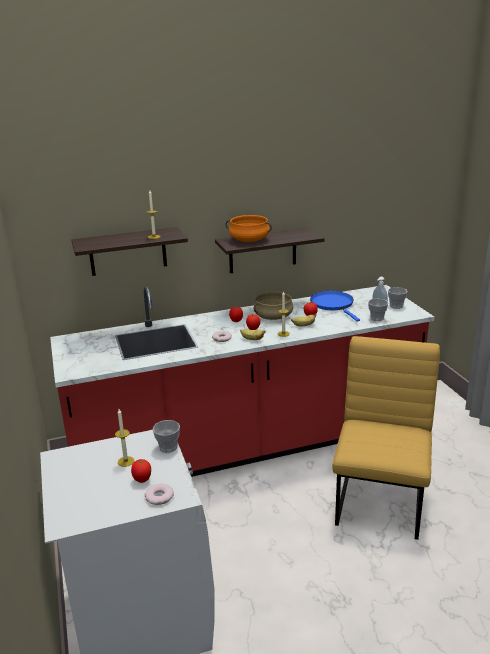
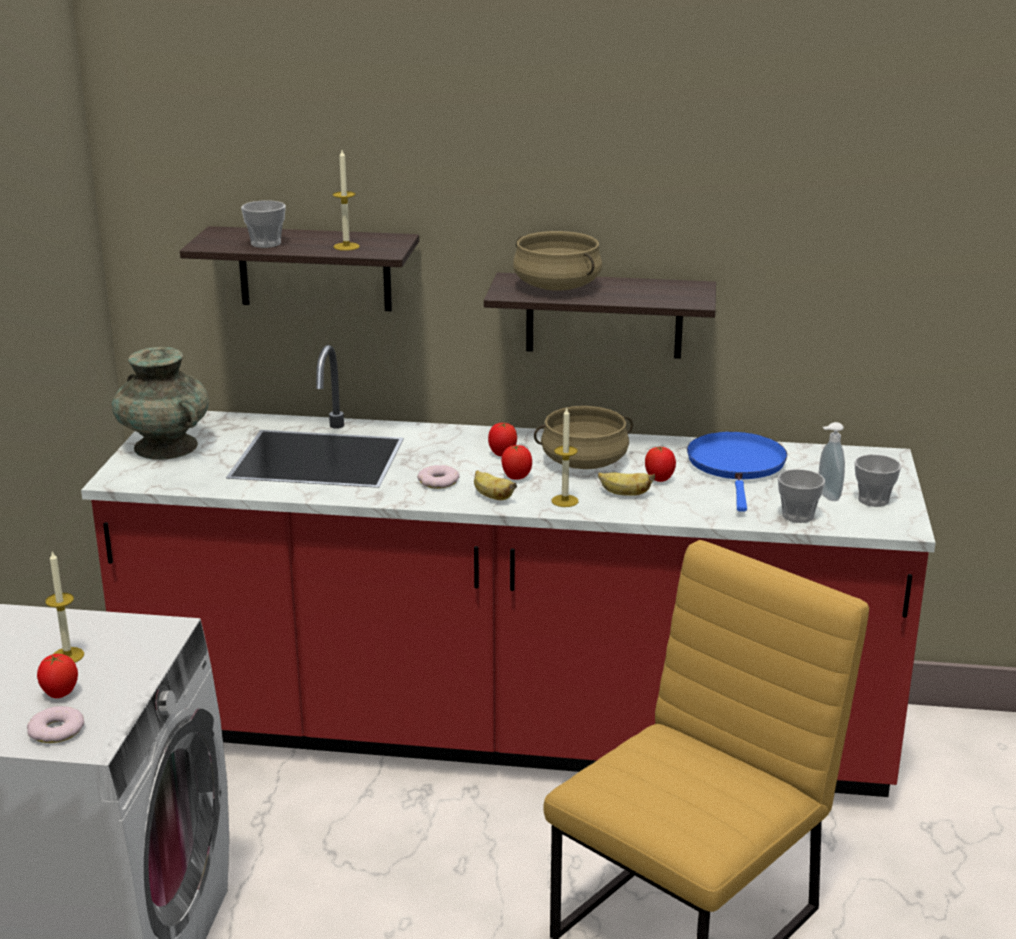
camera: 25 degrees right, 0 degrees up
(76, 353) = (166, 447): none -> turquoise vase
(168, 447) = (156, 653): cup -> cup (266, 243)
(249, 240) = (556, 286): orange cooking pot -> beige cooking pot

